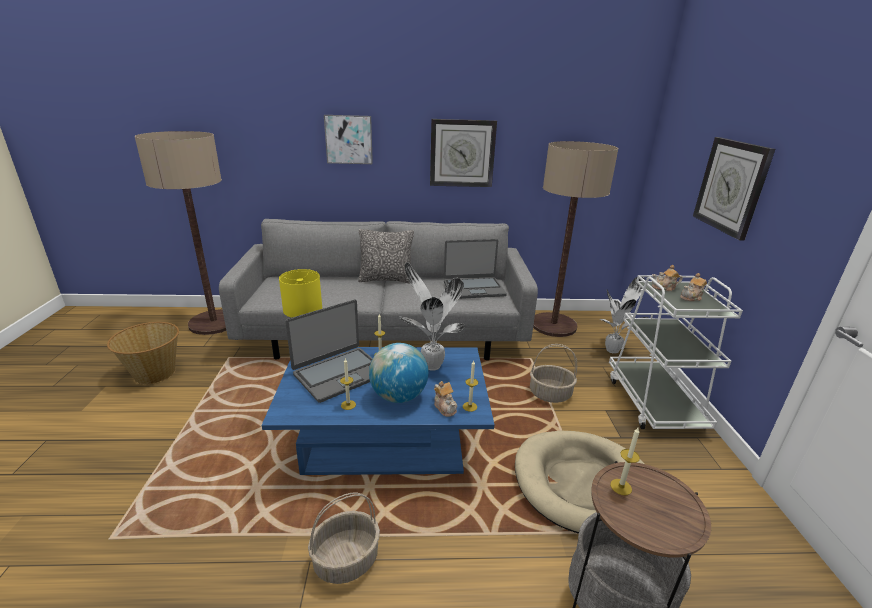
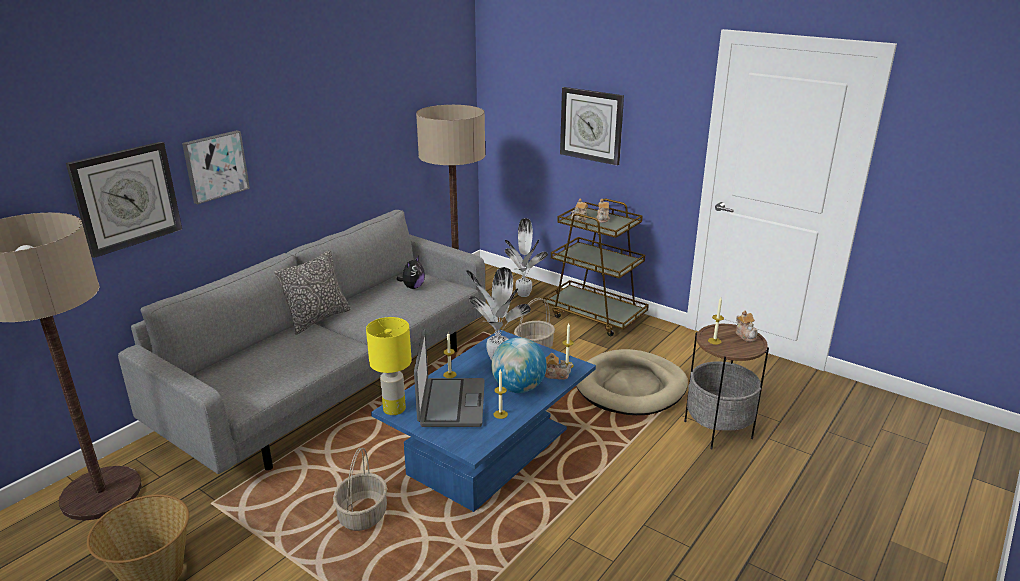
camera: 50 degrees left, 0 degrees up
(346, 559) = (585, 518): basket -> basket (362, 514)
(462, 153) = (334, 147): wall clock -> wall clock (126, 198)
(473, 288) = (413, 287): laptop -> plush toy
(653, 402) = (594, 315): white cart -> brown cart
(682, 513) = (745, 335): none -> teapot

